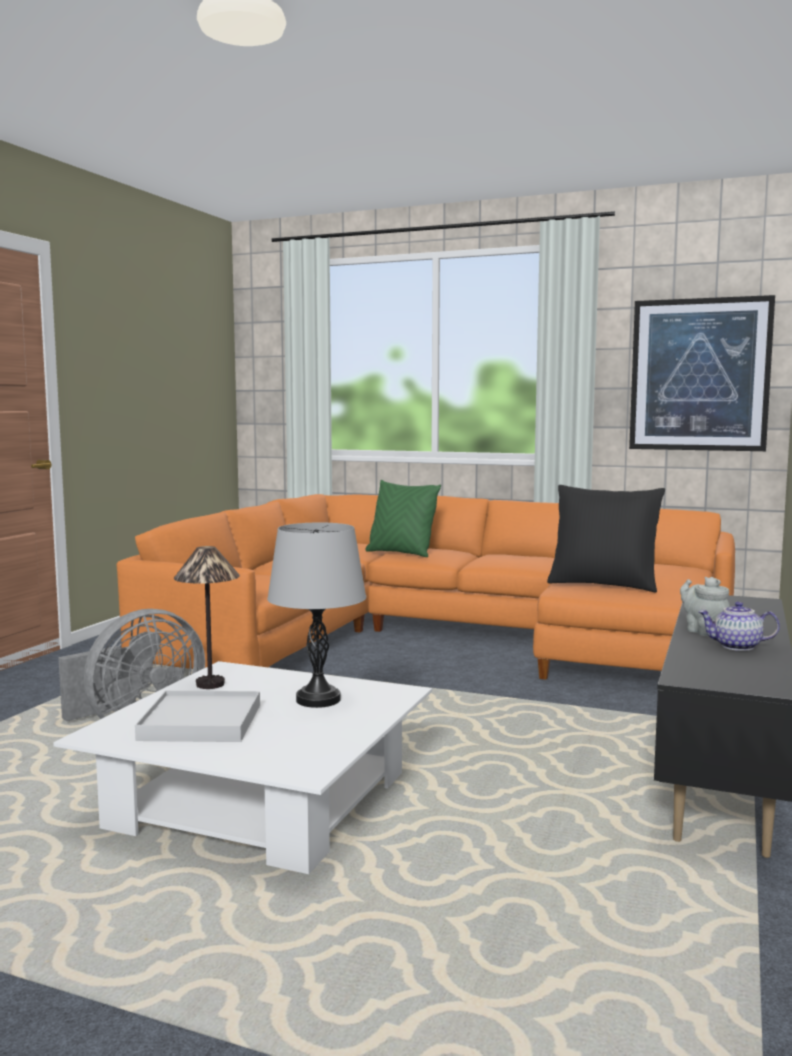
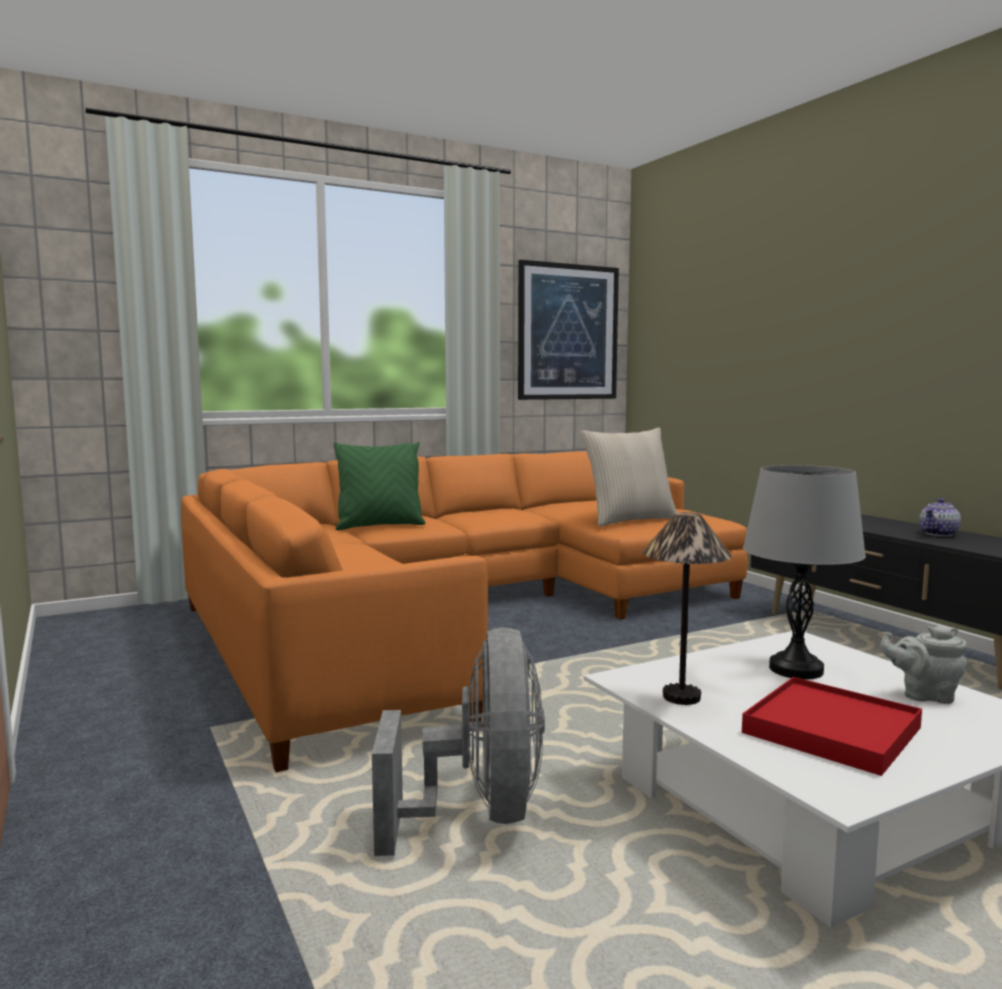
camera: 50 degrees left, 0 degrees up
(201, 722) = (832, 730): white tray -> red tray
(603, 584) = (629, 520): black pillow -> beige pillow
(703, 631) = (886, 530): grey teapot -> grey teapot (924, 695)

